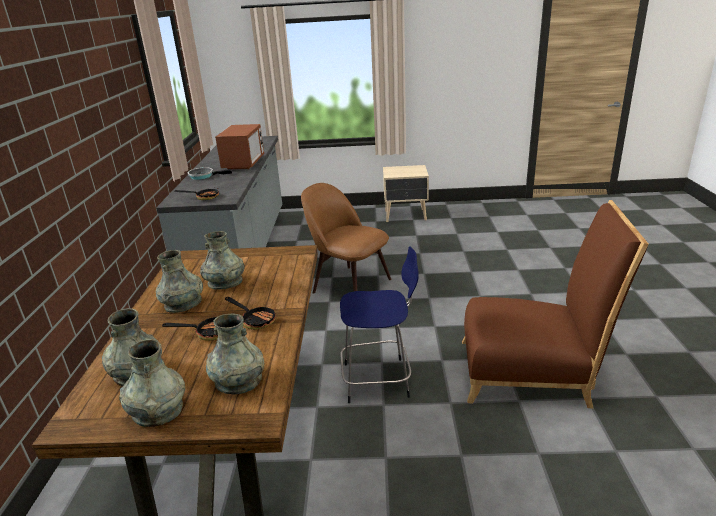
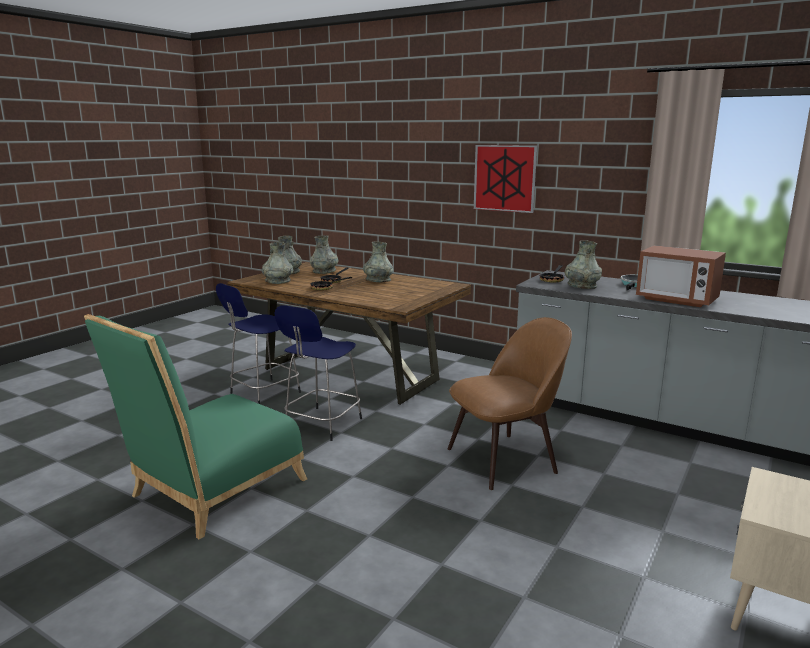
camera: 120 degrees right, 10 degrees down
(74, 135) = (504, 178): none -> picture
(225, 283) = (388, 288): grey vase -> grey vase (582, 286)
(347, 472) = (263, 393): none -> blue stool
(532, 372) = (211, 492): brown chair -> green chair

